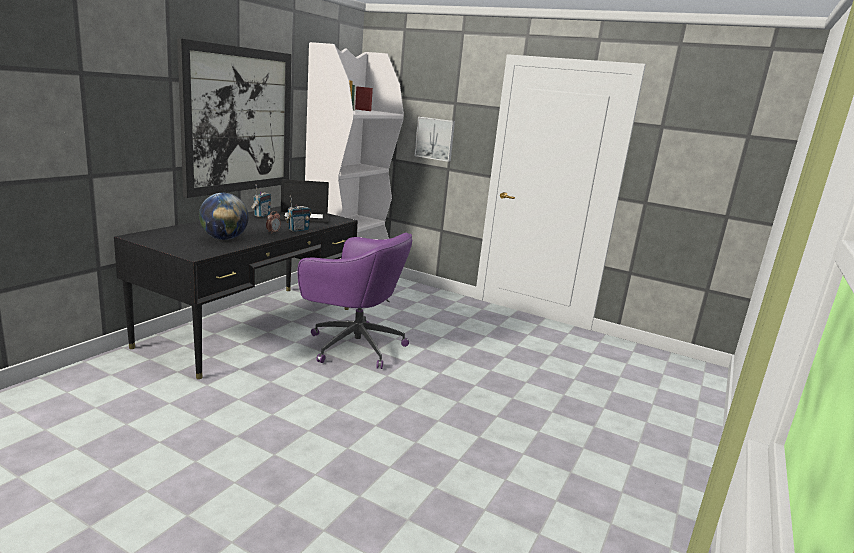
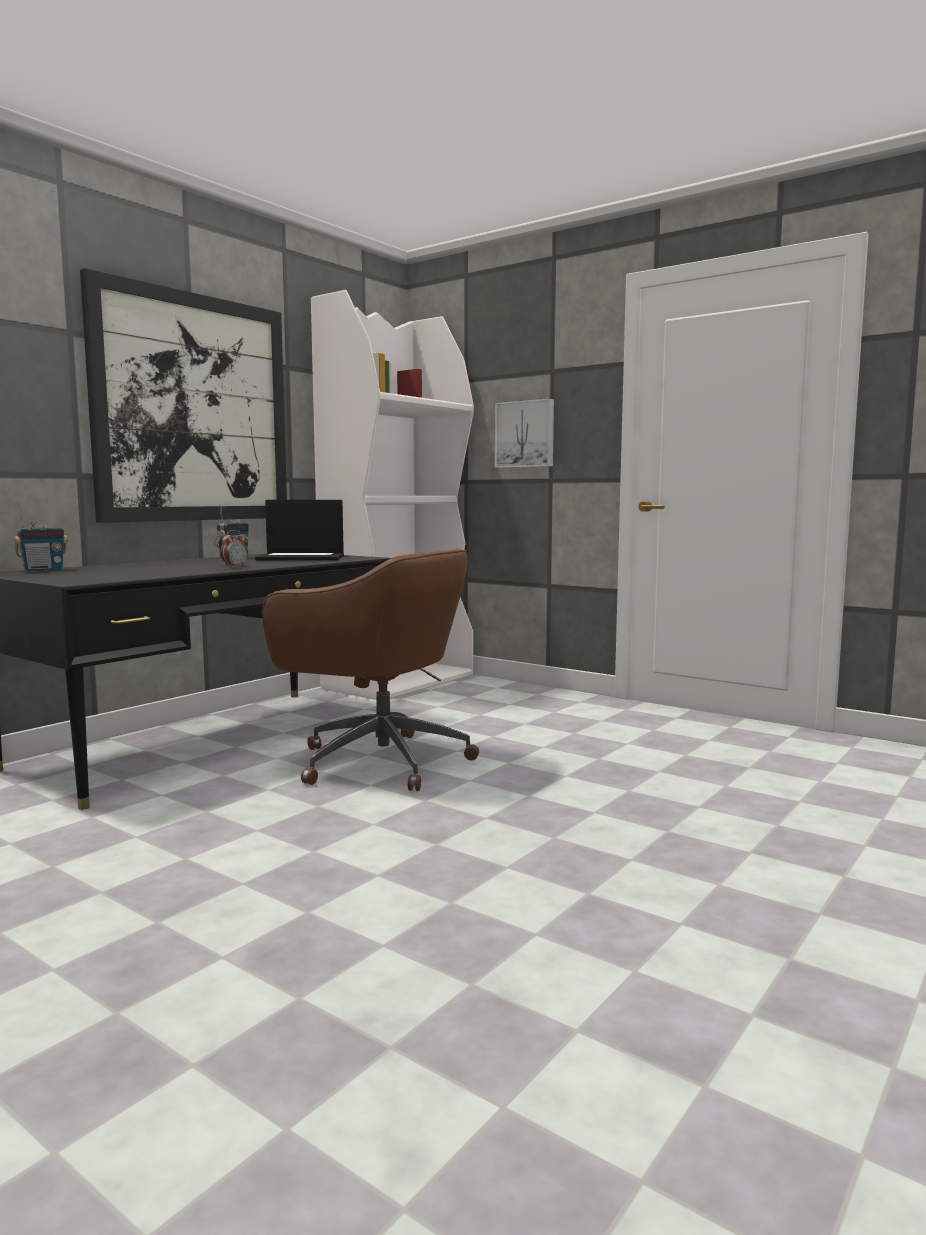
camera: 10 degrees right, 10 degrees down
(224, 239) = (144, 572): globe -> none
(298, 230) = (280, 564): radio -> radio (43, 570)
(353, 345) = (378, 761): purple office chair -> brown office chair

